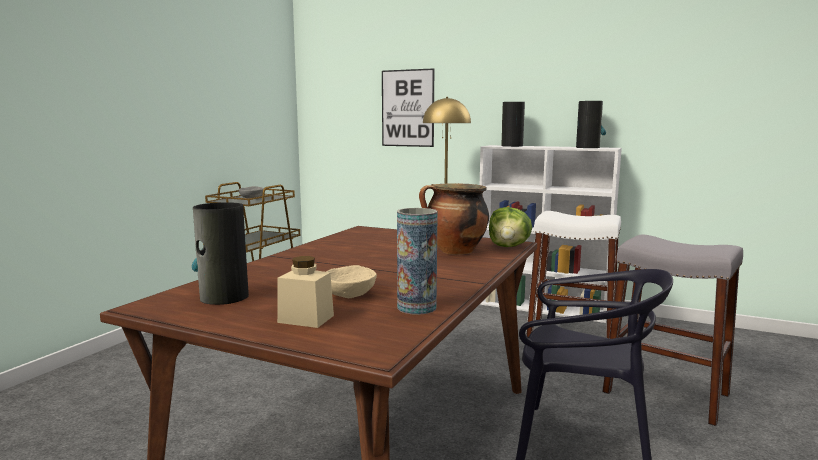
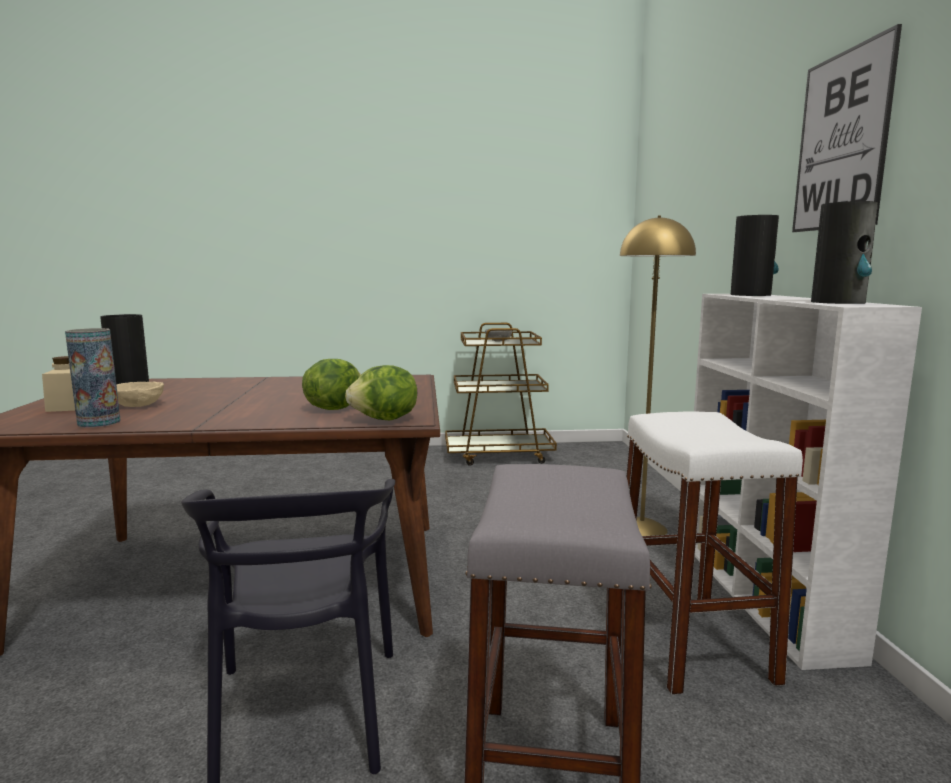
camera: 60 degrees right, 0 degrees up
(407, 108) = (697, 236): picture -> picture (841, 141)
(455, 252) = (333, 408): cooking pot -> lettuce

